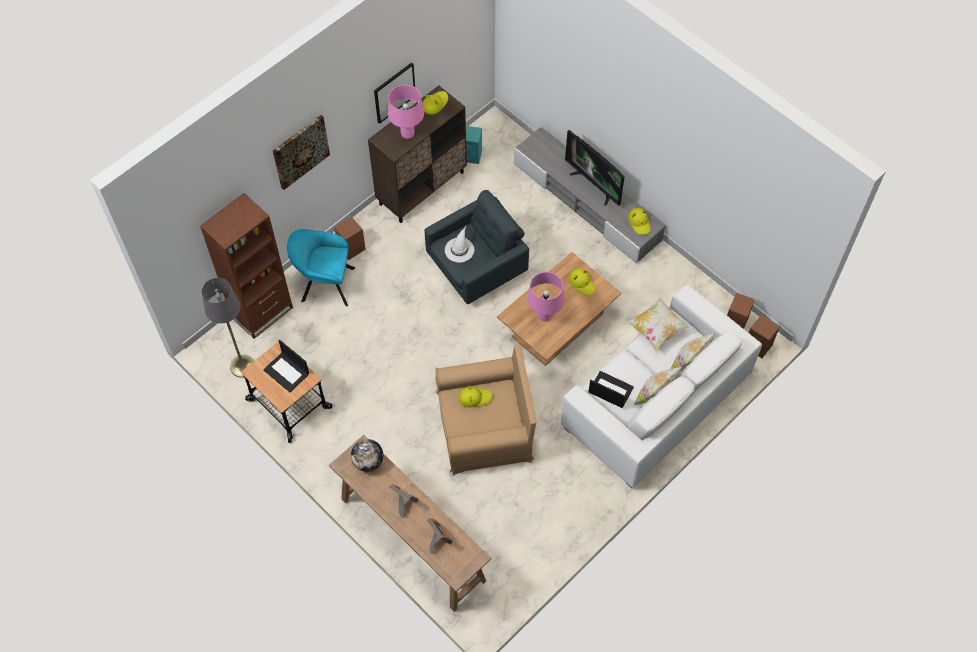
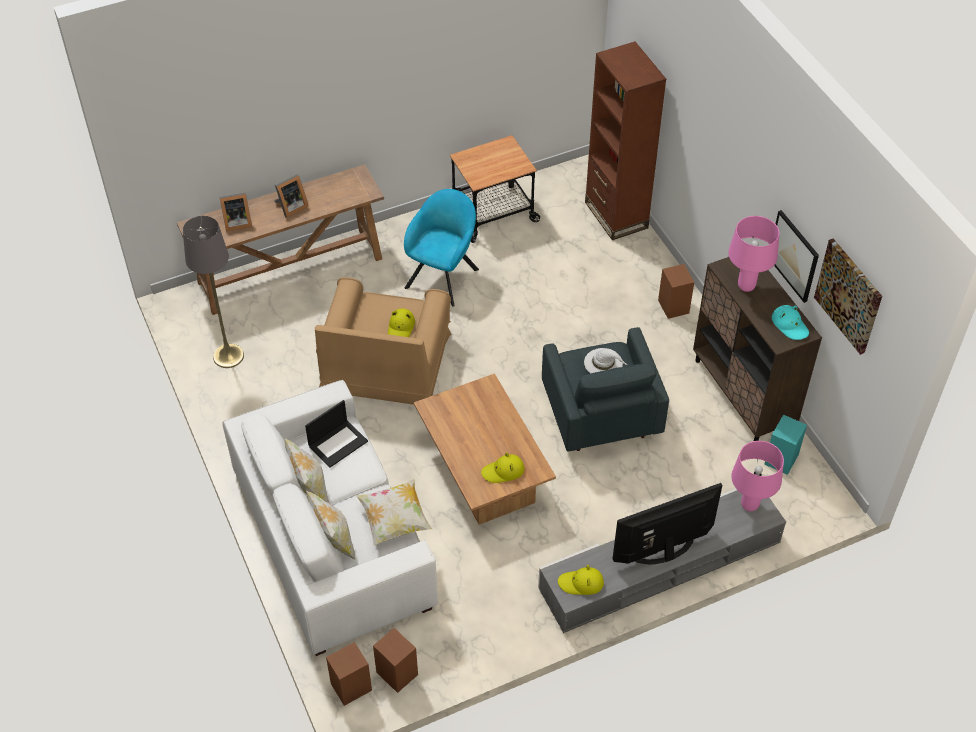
camera: 110 degrees right, 10 degrees down
(242, 366) = (555, 188): grey floor lamp -> grey floor lamp (228, 356)
(287, 372) = (494, 167): laptop -> none
(300, 151) = (714, 138): picture -> picture (849, 295)
(324, 284) = (633, 273): turquoise armchair -> turquoise armchair (444, 275)
(368, 461) = (351, 192): globe -> none
(435, 103) = (790, 325): yellow hat -> turquoise hat
(544, 316) = (473, 418): pink table lamp -> pink table lamp (750, 505)

